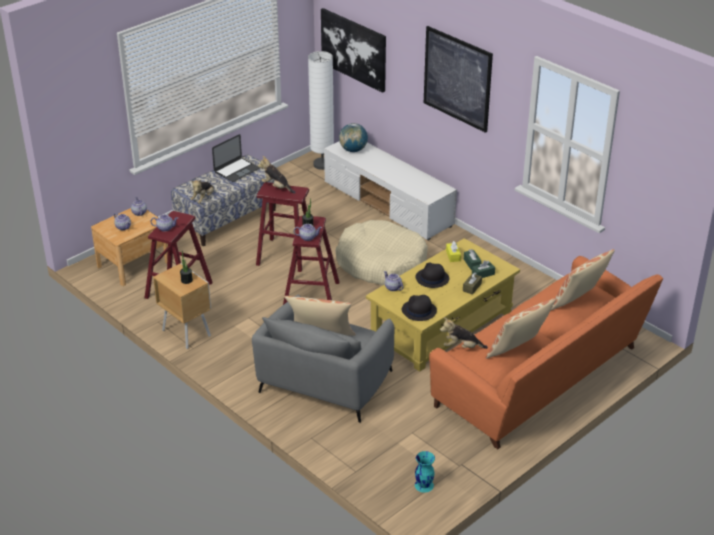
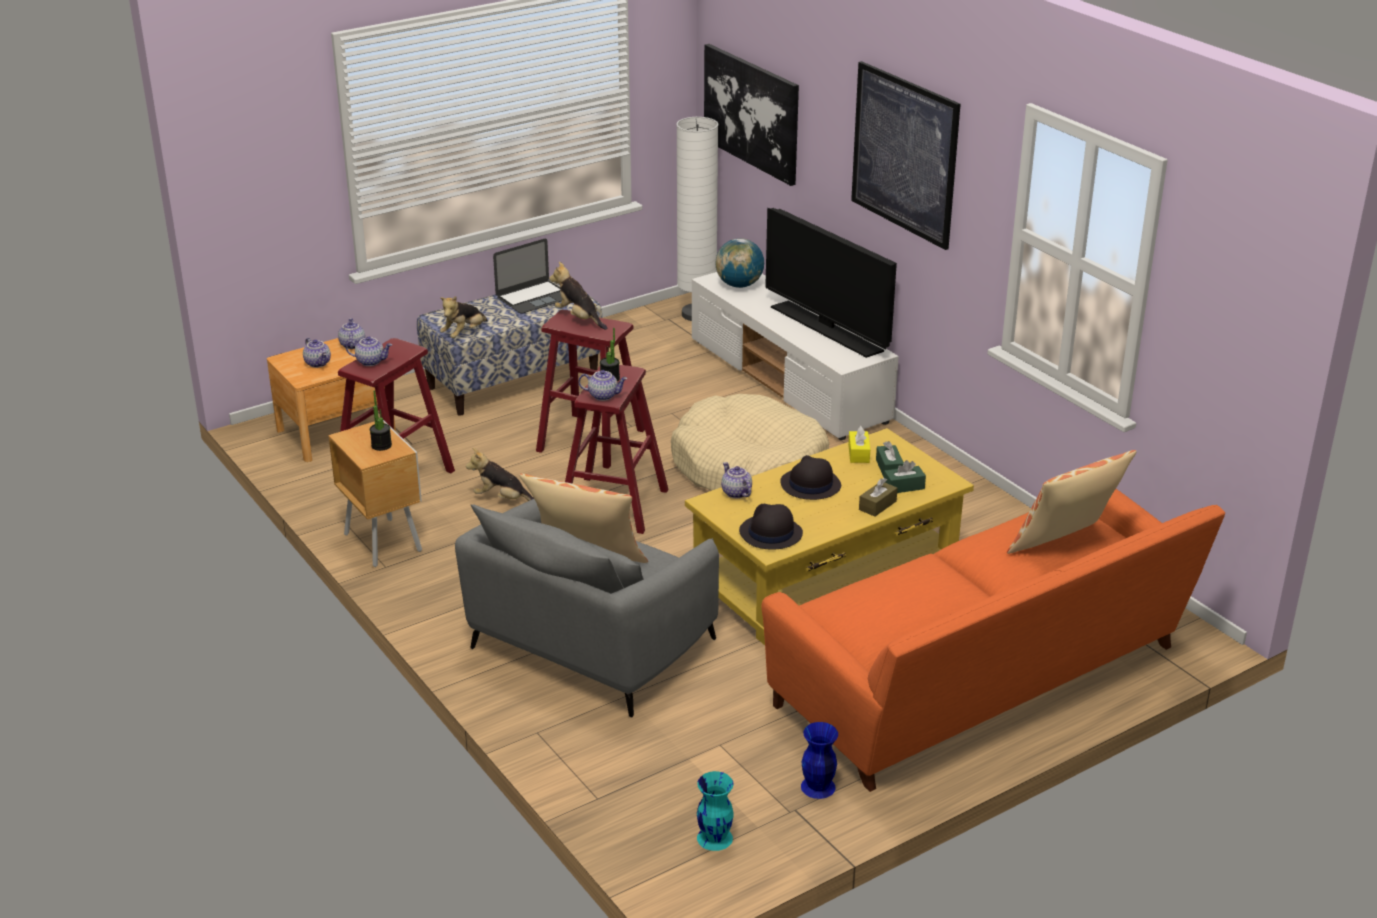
camera: 10 degrees right, 5 degrees down
(412, 175) = (827, 329): none -> television
(461, 347) = (826, 597): plush toy -> plush toy (502, 499)
(469, 450) = (817, 787): none -> blue vase
(518, 351) = (929, 614): pillow -> none

